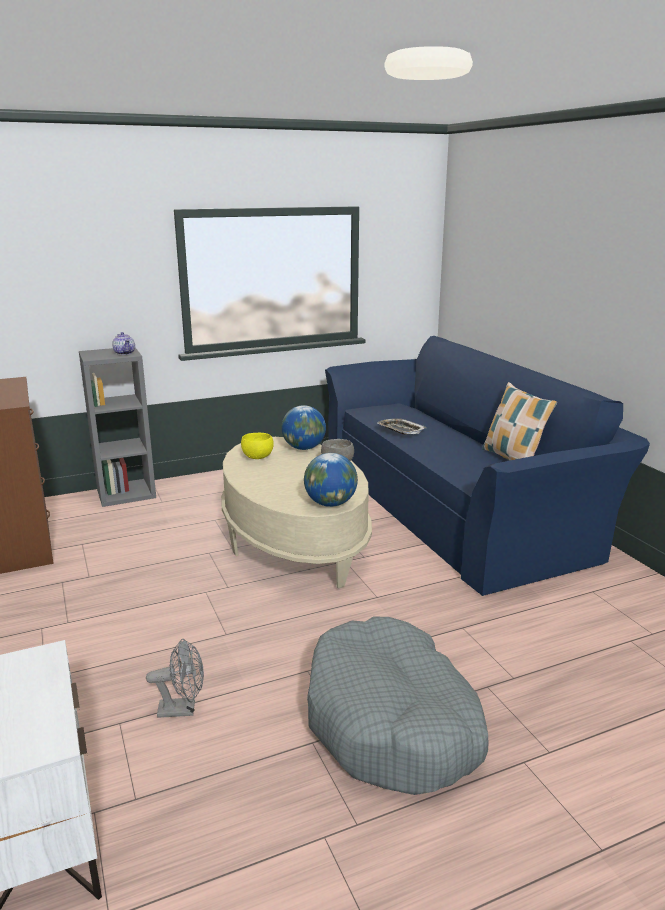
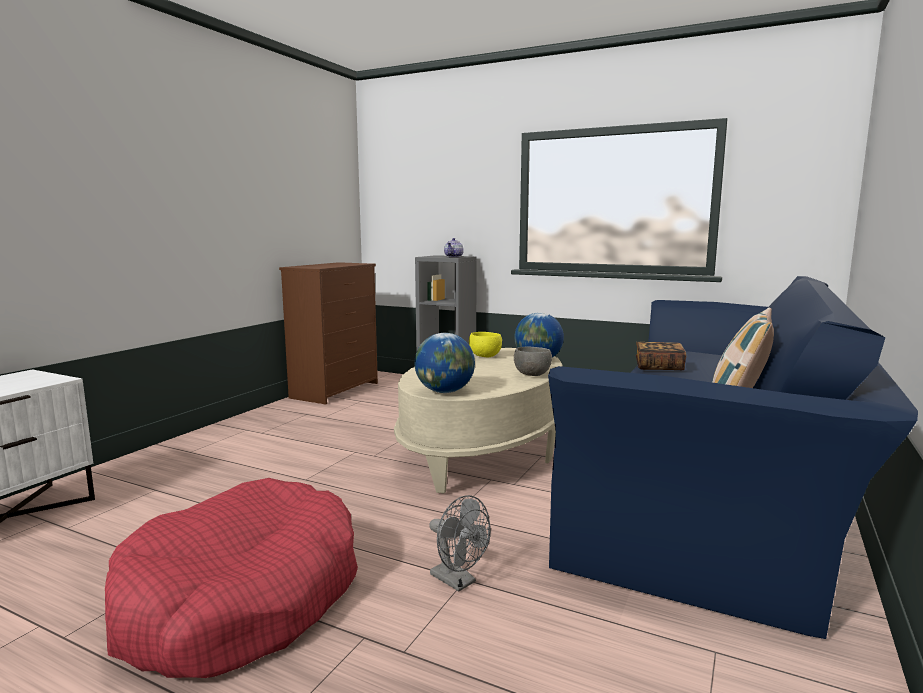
camera: 50 degrees right, 10 degrees down
(183, 709) = (188, 502): grey fan -> grey fan (458, 581)
(392, 722) = (241, 599): grey dog bed -> red dog bed
(400, 430) = (659, 367): tray -> book

